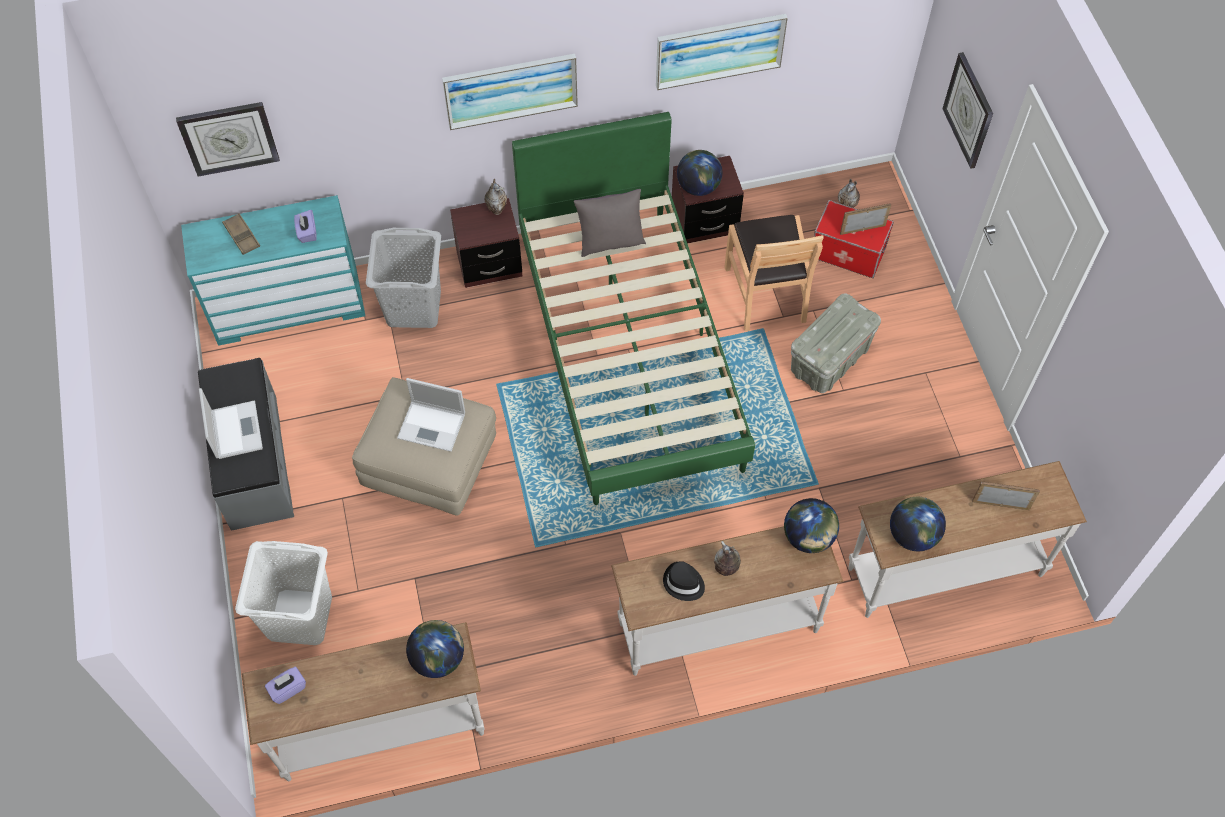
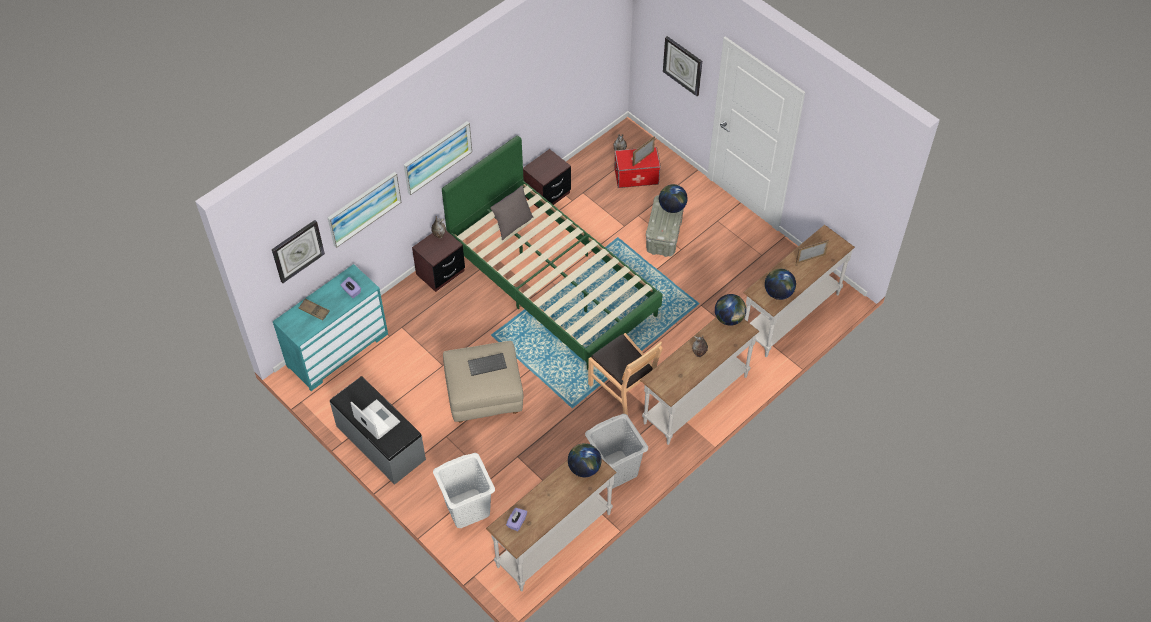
camera: 30 degrees left, 5 degrees down
(414, 307) = (413, 316): grey laundry basket -> grey laundry basket (615, 469)
(433, 426) = (487, 364): laptop -> keyboard
(683, 583) = (682, 370): black hat -> none
(698, 186) = (544, 173): globe -> globe (672, 207)
(719, 50) = (536, 88): picture -> picture (364, 208)
(766, 293) = (607, 218): brown chair -> brown chair (623, 389)

